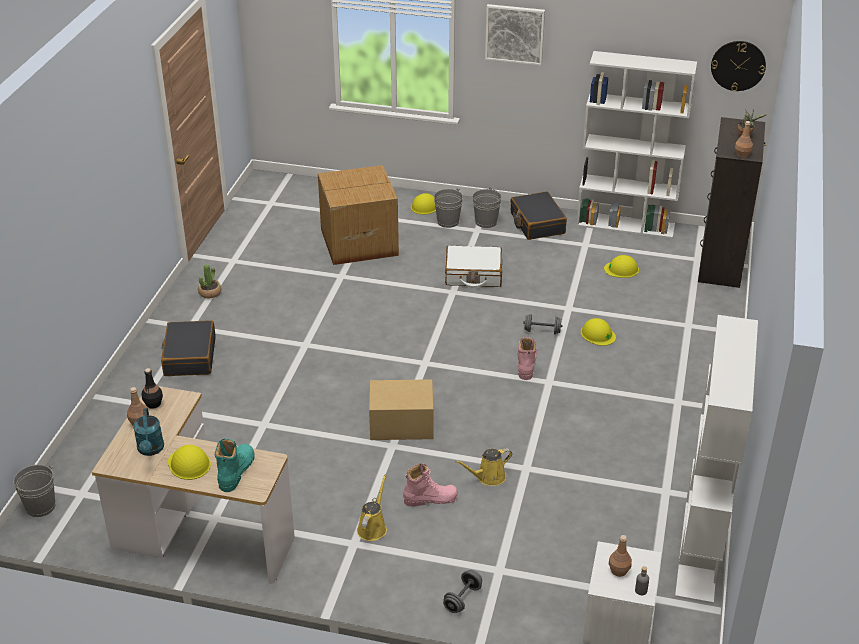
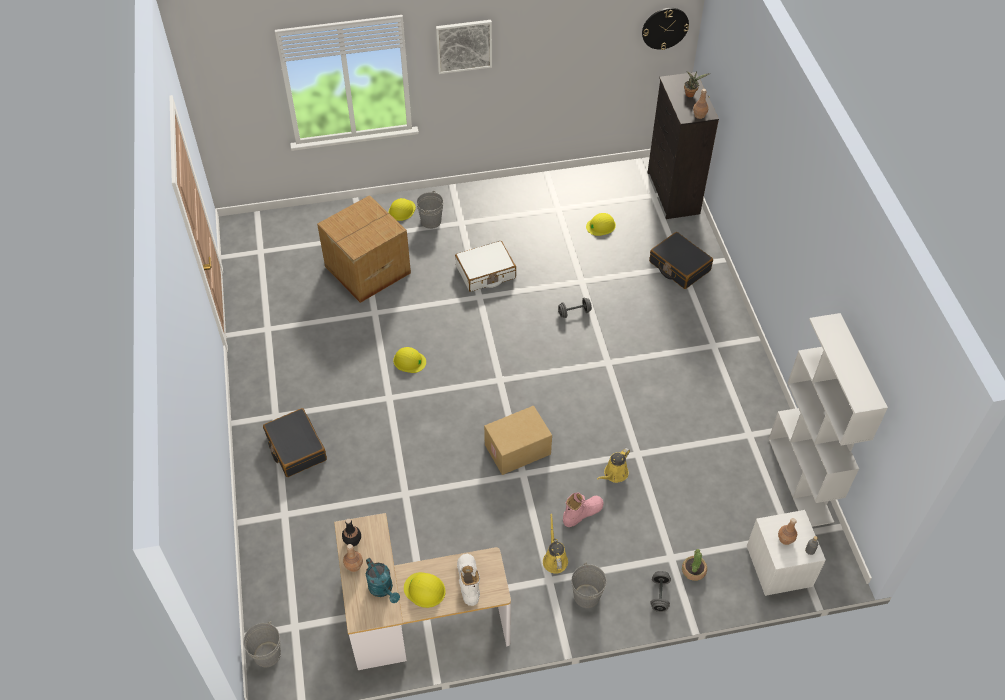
camera: 25 degrees left, 15 degrees up
(210, 292) = (269, 372): potted plant -> potted plant (693, 570)
(236, 471) = (468, 581): turquoise boot -> white boot
(486, 222) = (463, 211): grey bucket -> grey bucket (586, 596)
(526, 365) = (581, 351): pink boot -> none
(537, 223) = (506, 199): black suitcase -> black suitcase (679, 266)
(597, 334) = (619, 300): yellow hard hat -> yellow hard hat (409, 361)
(626, 225) = (579, 176): white bookcase -> none

